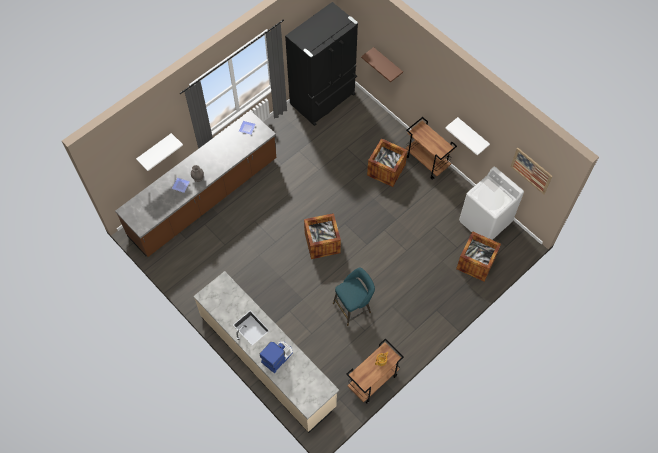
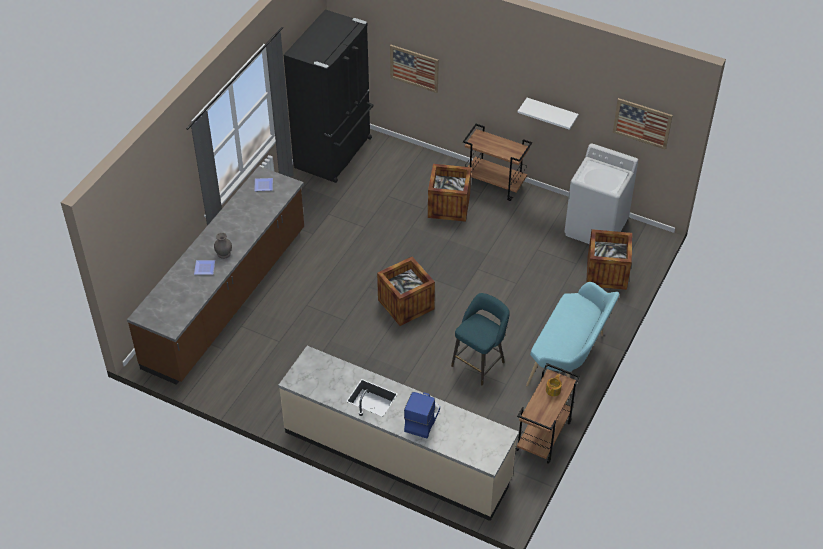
camera: 20 degrees left, 15 degrees down
(155, 149) = (160, 225): white shelf -> none
(387, 63) = (414, 68): brown shelf -> picture
(417, 326) = (570, 360): none -> turquoise bench

